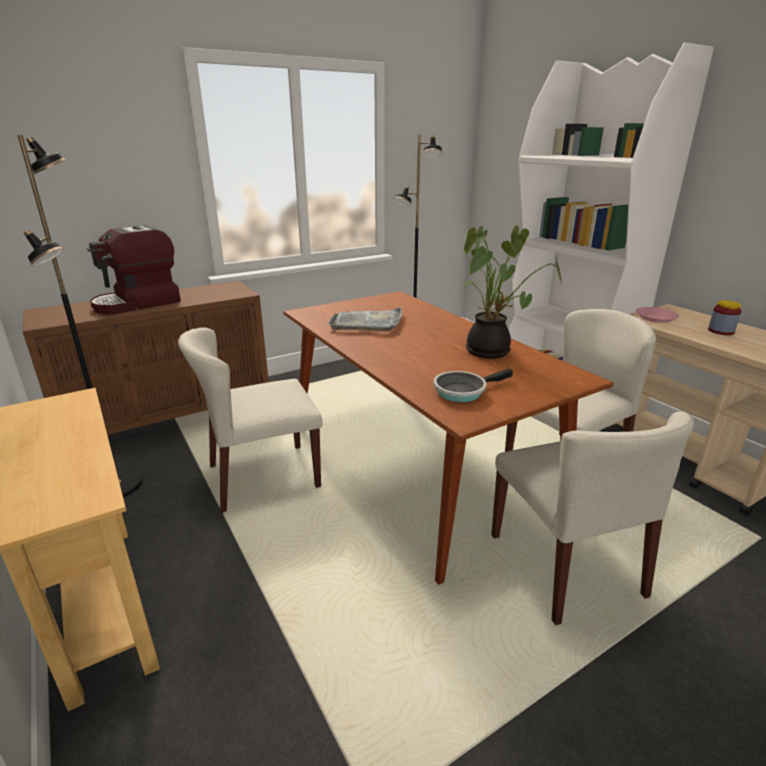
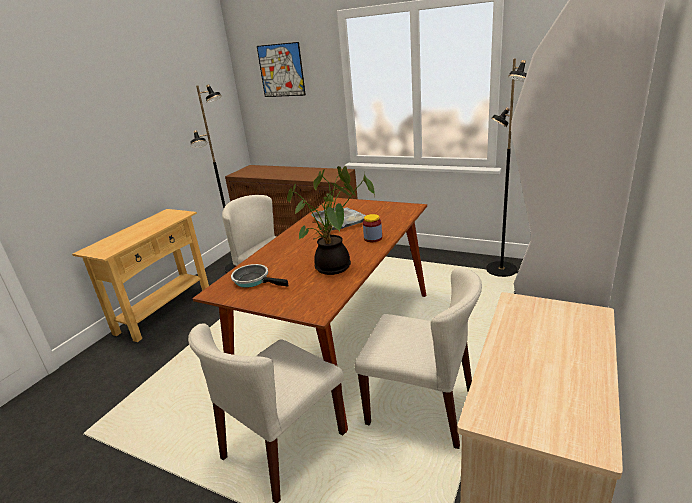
camera: 60 degrees right, 0 degrees up
(73, 133) = (281, 70): none -> picture
(138, 303) = (283, 172): coffee machine -> none
(656, 318) = (534, 311): pink plate -> none
(721, 331) = (550, 357): jar -> jar (373, 238)

